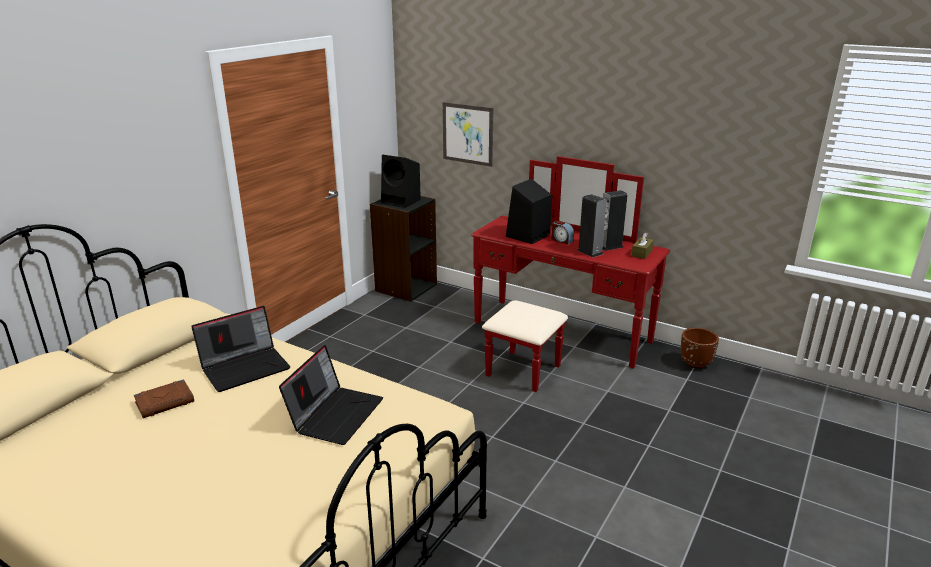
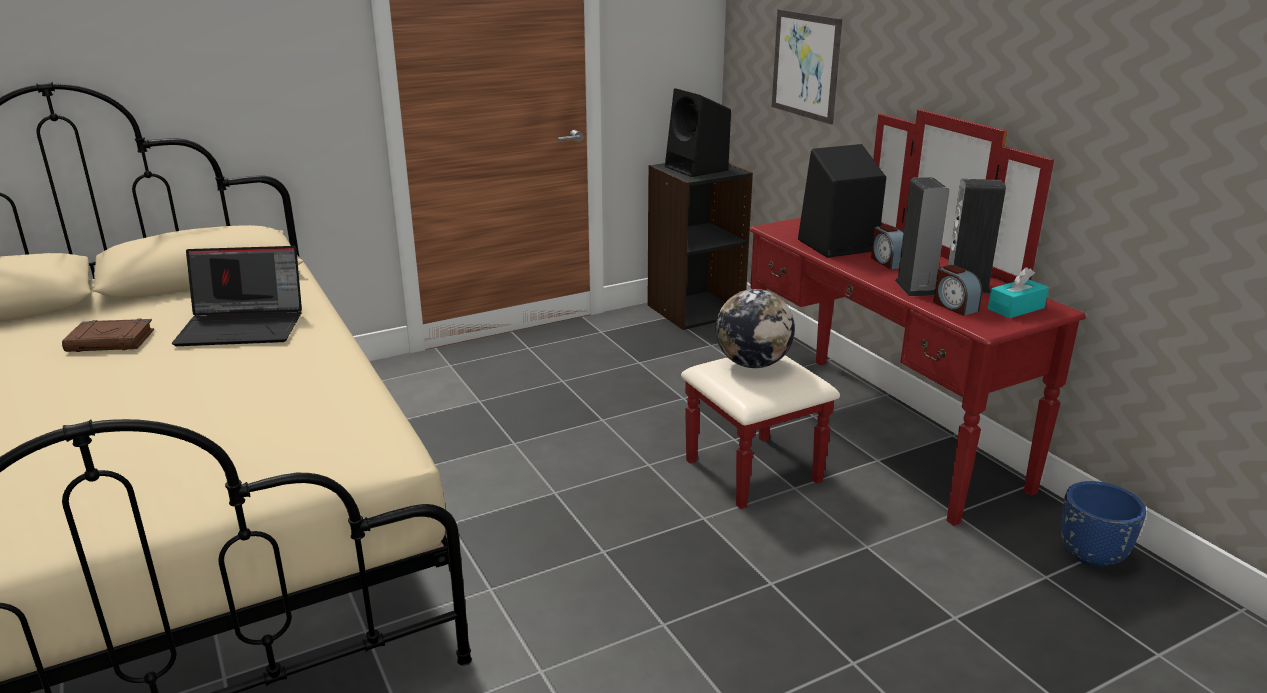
camera: 30 degrees right, 0 degrees up
(335, 414) = (255, 412): laptop -> none
(518, 311) = (752, 364): none -> globe
(616, 258) = (954, 306): none -> alarm clock
(642, 253) = (1016, 308): brown tissue box -> turquoise tissue box
(695, 363) = (1092, 556): brown planter -> blue planter

